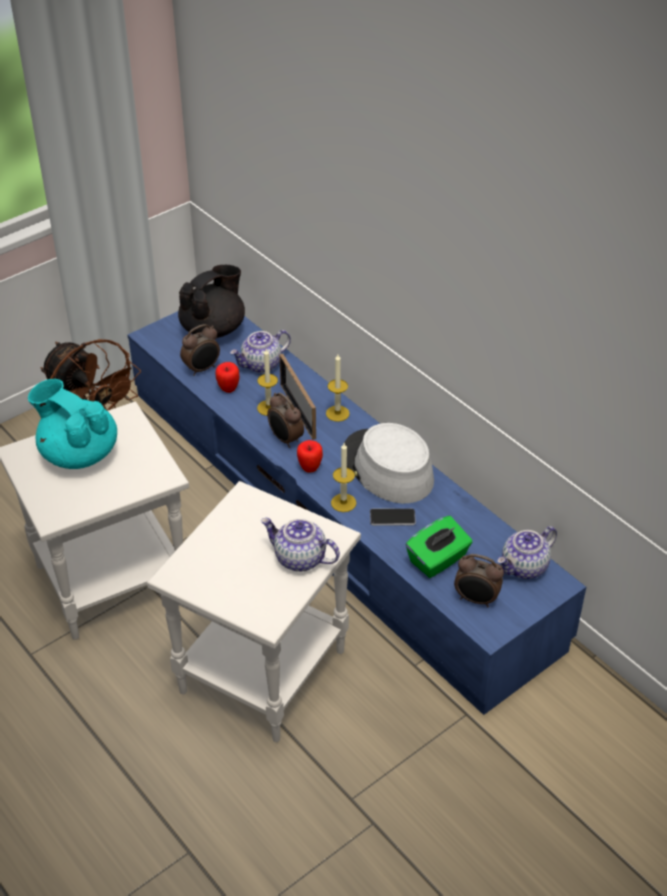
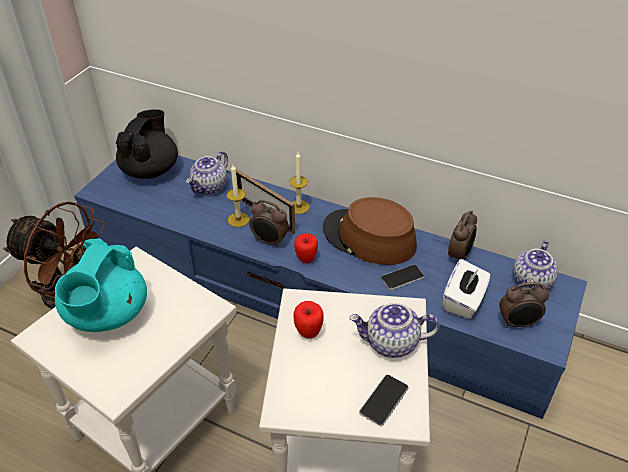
camera: 25 degrees left, 0 degrees up
(78, 453) = (106, 315): turquoise teapot -> turquoise teapot turned 90 degrees counterclockwise
(202, 369) = (160, 205): alarm clock -> alarm clock (460, 255)
(228, 389) = (193, 214): apple -> apple (308, 332)
(259, 600) = (384, 400): none -> phone
(343, 503) = (354, 279): candle -> none
(387, 468) = (369, 238): grey hat -> brown hat
(438, 560) = (463, 301): green tissue box -> white tissue box

